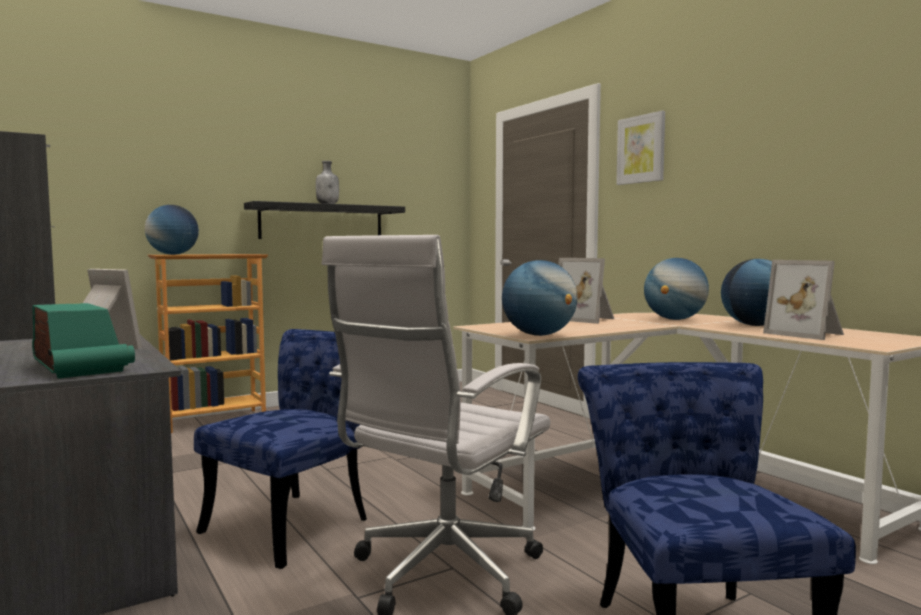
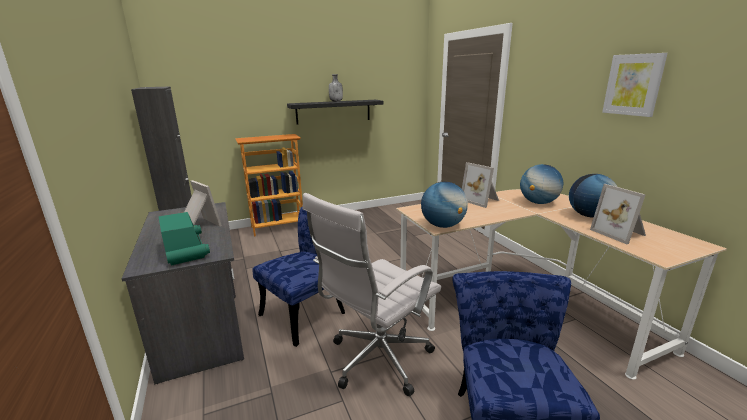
camera: 10 degrees right, 15 degrees up
(173, 254) = (248, 139): globe -> none
(641, 149) = (534, 75): picture -> picture (633, 85)

